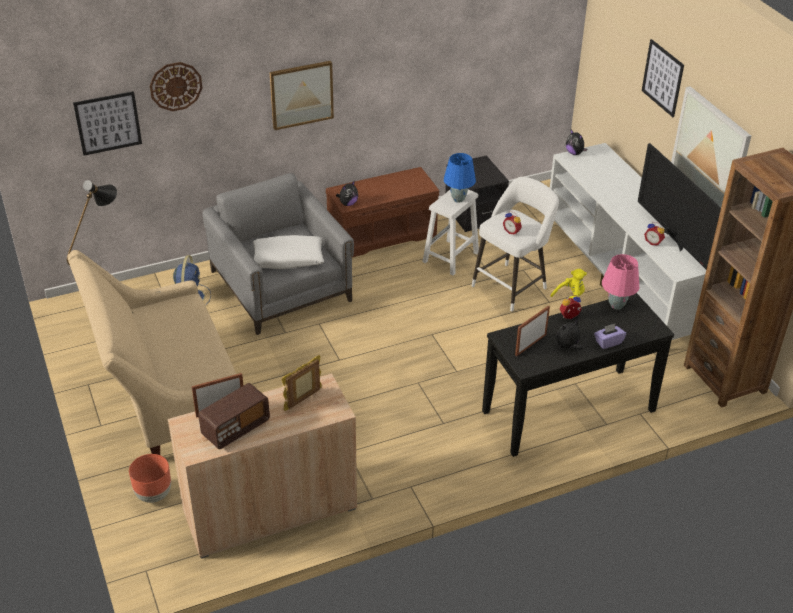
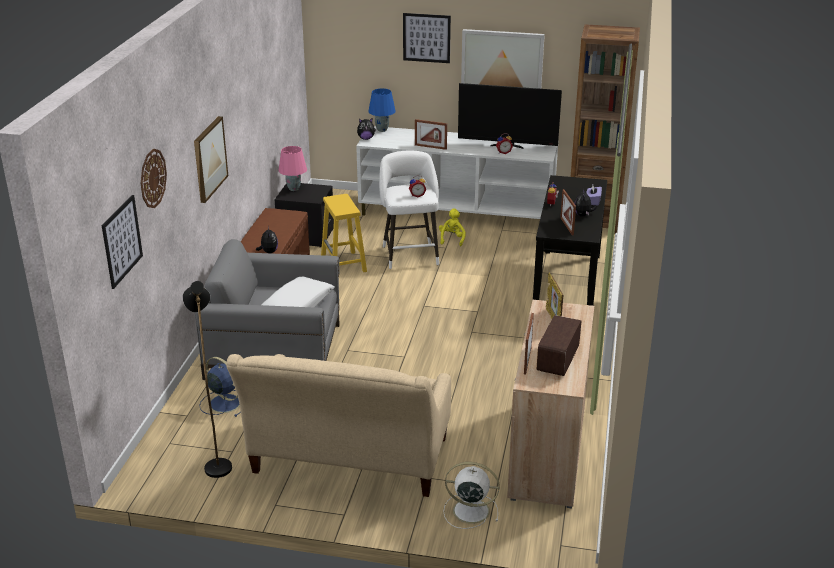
camera: 55 degrees left, 10 degrees down
(153, 494) = (469, 511): brown planter -> white fan
(235, 428) = (558, 360): radio -> radio turned 150 degrees counterclockwise
(450, 258) = (344, 264): white stool -> yellow stool
(458, 199) = (344, 203): blue table lamp -> blue table lamp (382, 130)
(606, 195) = (430, 147): none -> picture frame
(616, 306) = (558, 185): pink table lamp -> pink table lamp (294, 189)

